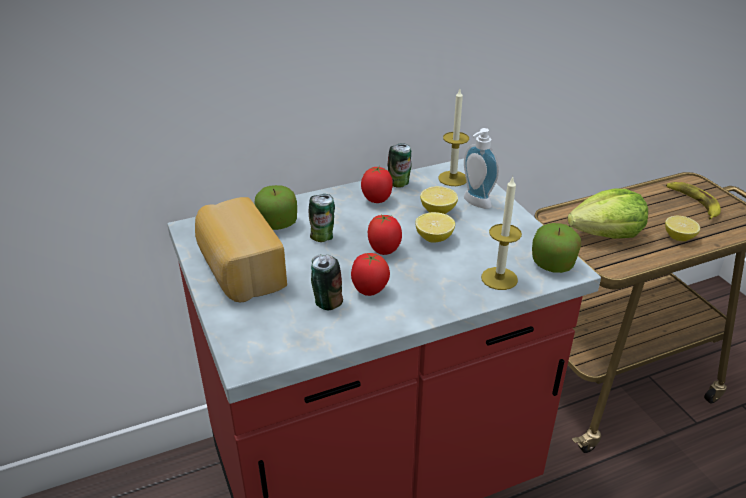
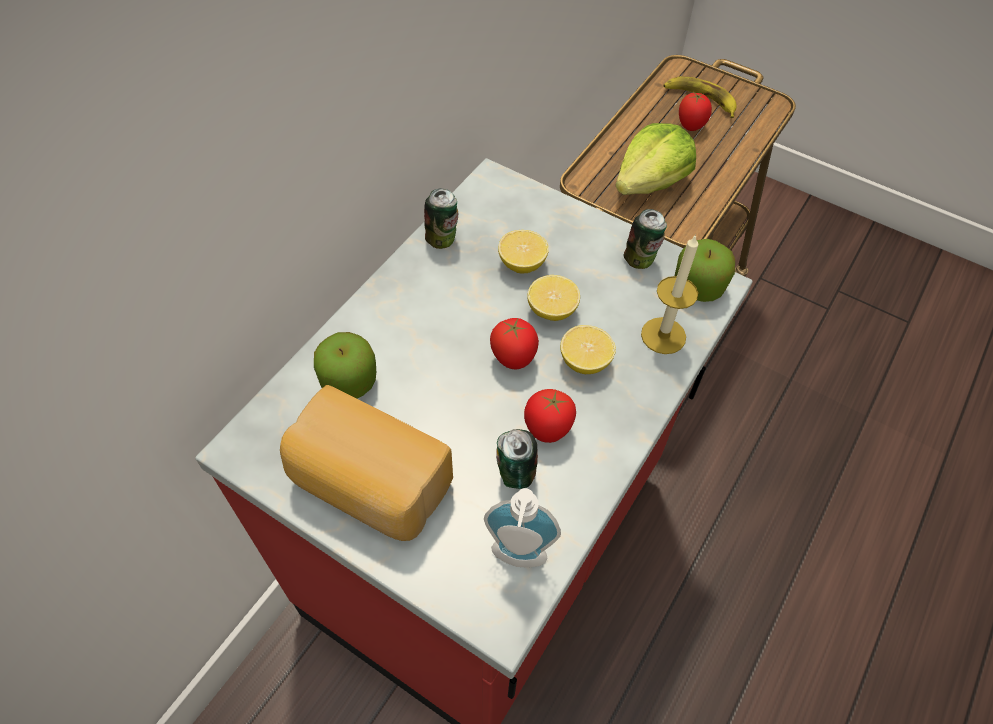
camera: 35 degrees left, 20 degrees up
(322, 237) = (424, 375): can -> can (641, 259)
(377, 200) = (439, 280): tomato -> tomato (690, 126)
(453, 178) = (498, 202): candle -> none
(474, 203) = (552, 232): soap dispenser -> soap dispenser (517, 560)
(678, 237) = (717, 155): lemon -> lemon (585, 361)

